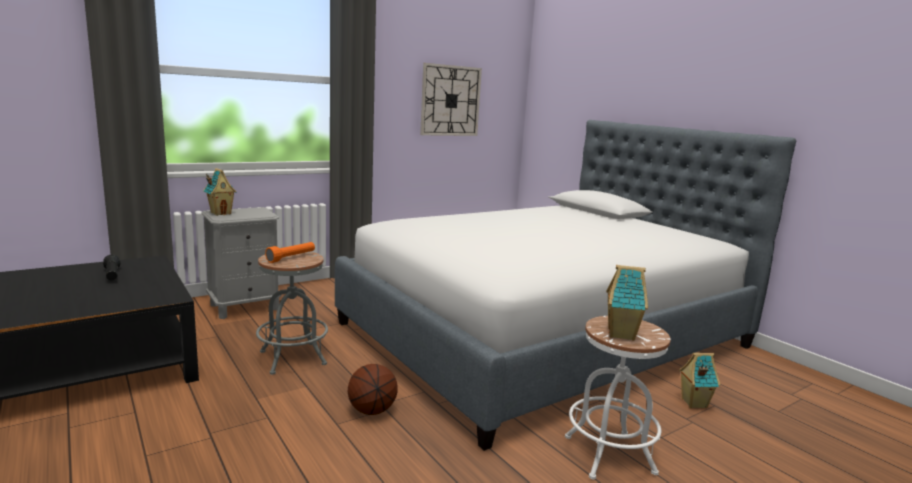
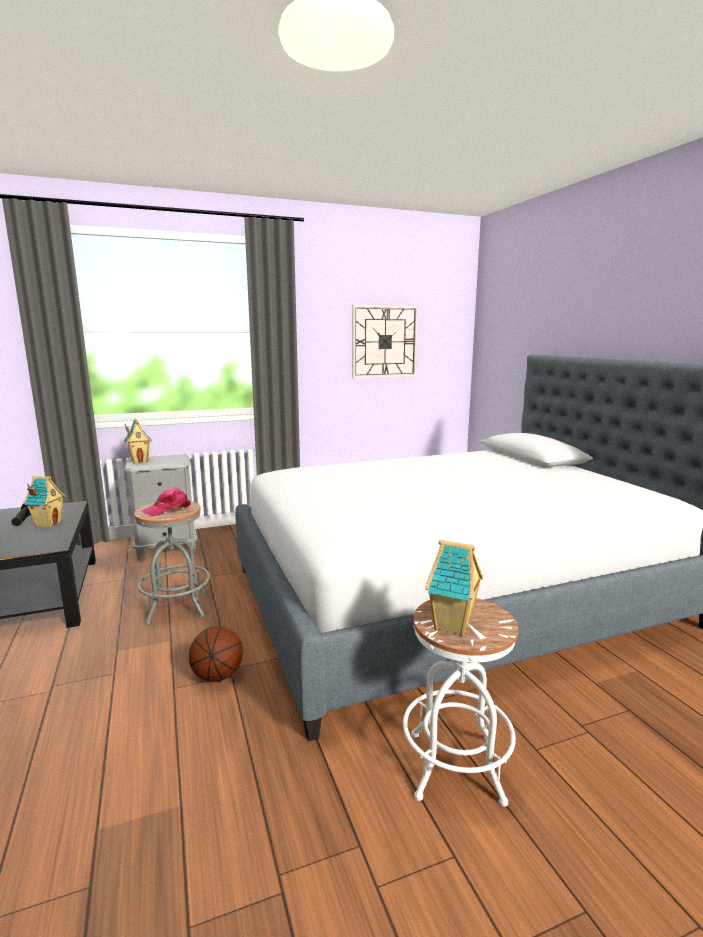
camera: 15 degrees right, 0 degrees up
(291, 258) = (168, 508): orange flashlight -> pink cap
(693, 403) = (600, 703): toy house -> toy house (48, 523)

